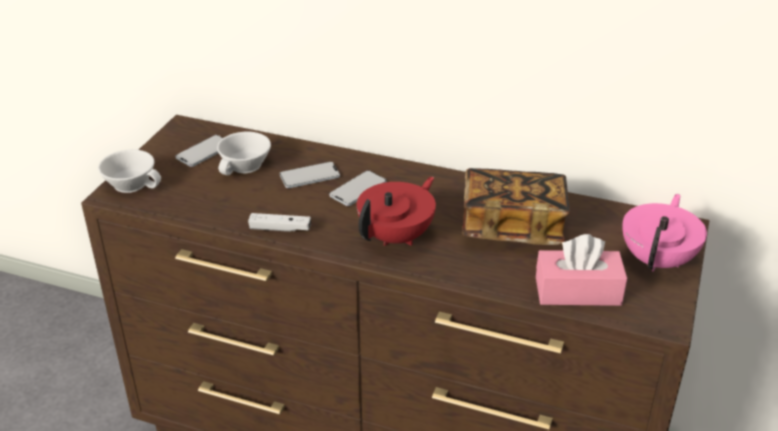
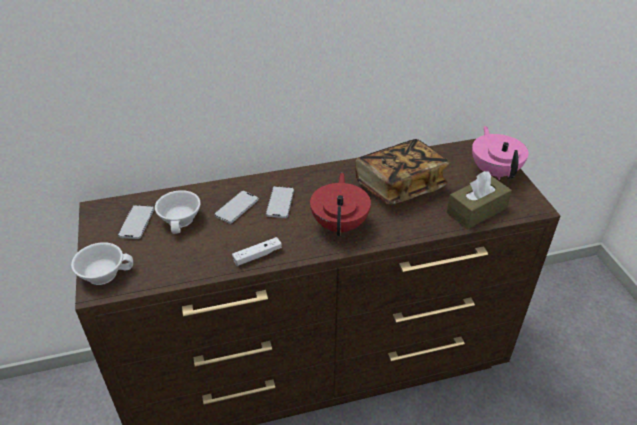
camera: 35 degrees left, 5 degrees up
(578, 291) = (476, 210): pink tissue box -> brown tissue box

